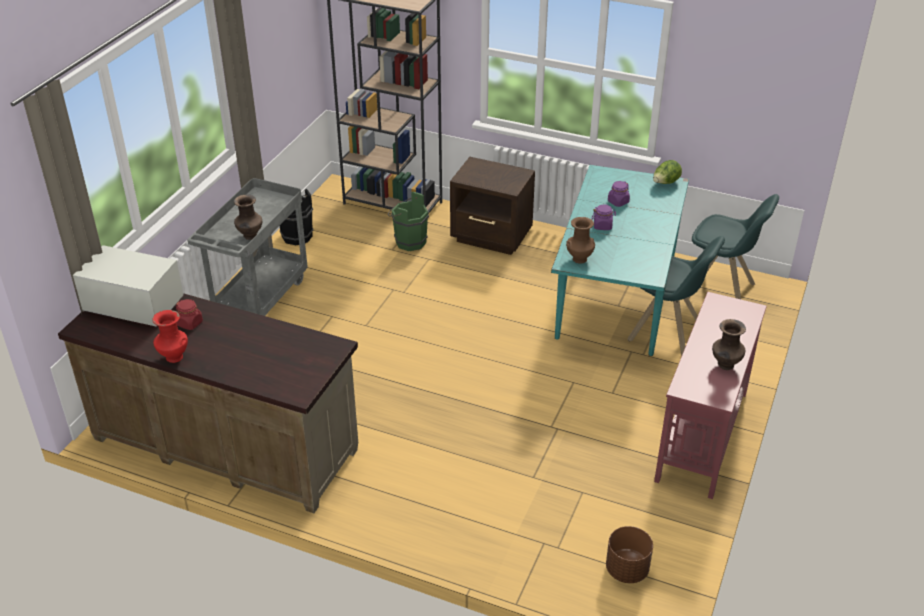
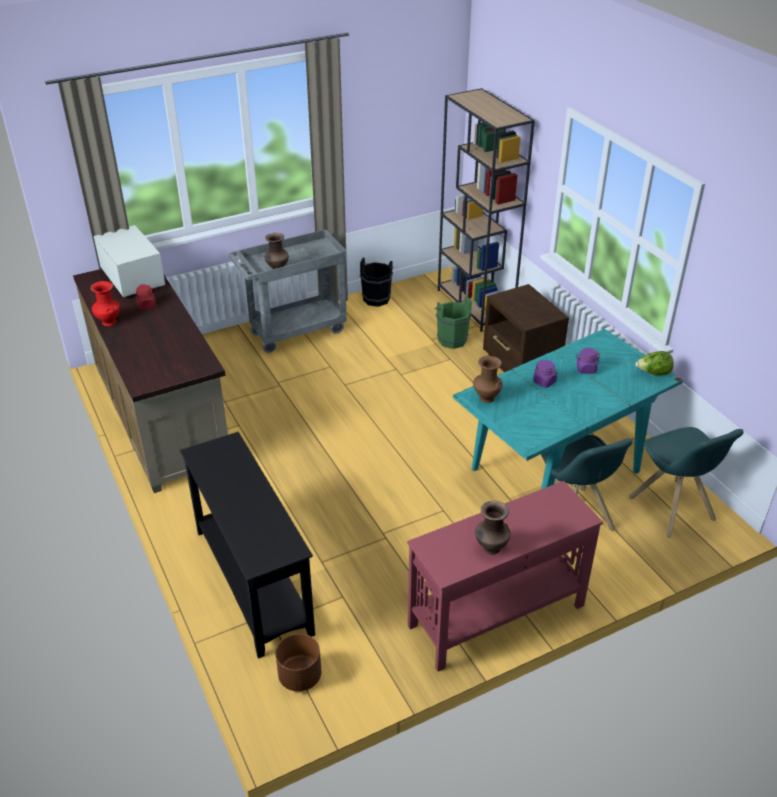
camera: 40 degrees right, 0 degrees up
(498, 527) = (252, 581): none -> black console table

